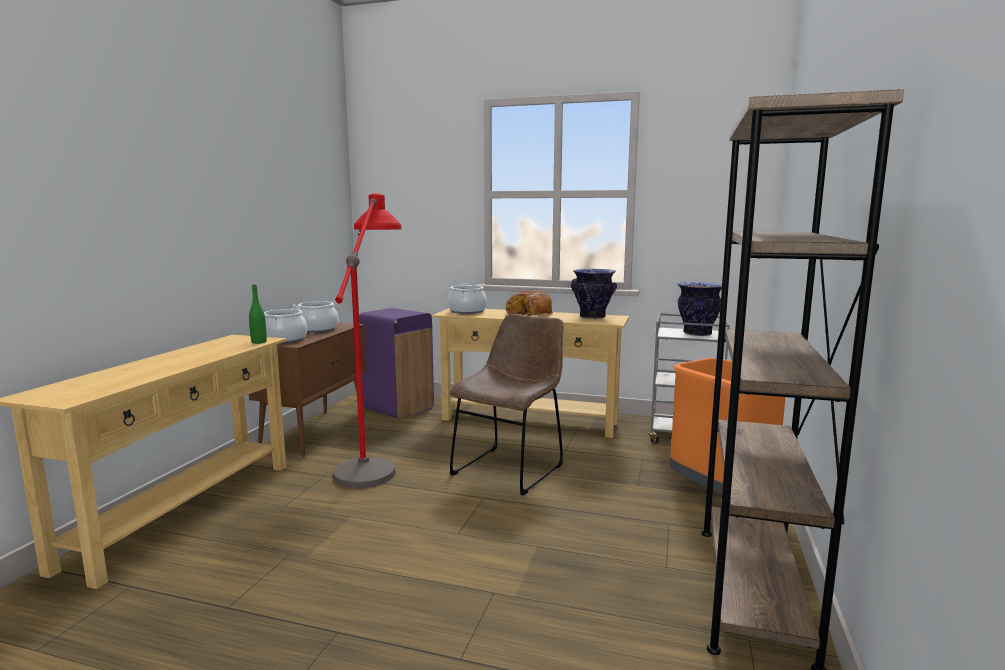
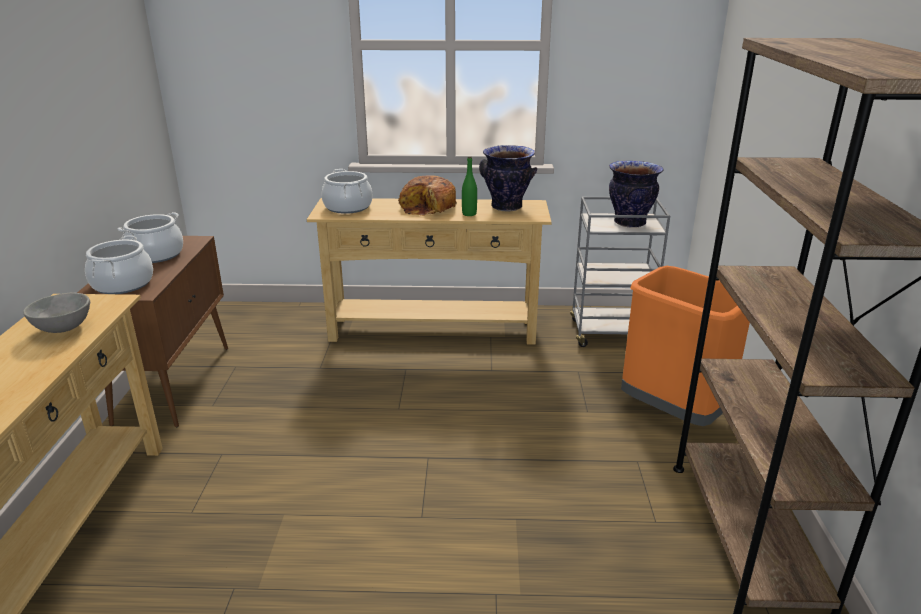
camera: 15 degrees left, 15 degrees up
(223, 347) = (62, 329): none -> grey bowl
(259, 342) = (107, 309): green bottle -> green bottle (469, 214)
(374, 456) = (270, 413): red floor lamp -> none
(398, 408) = (264, 328): purple trash can -> none
(511, 468) = (441, 407): brown chair -> none

